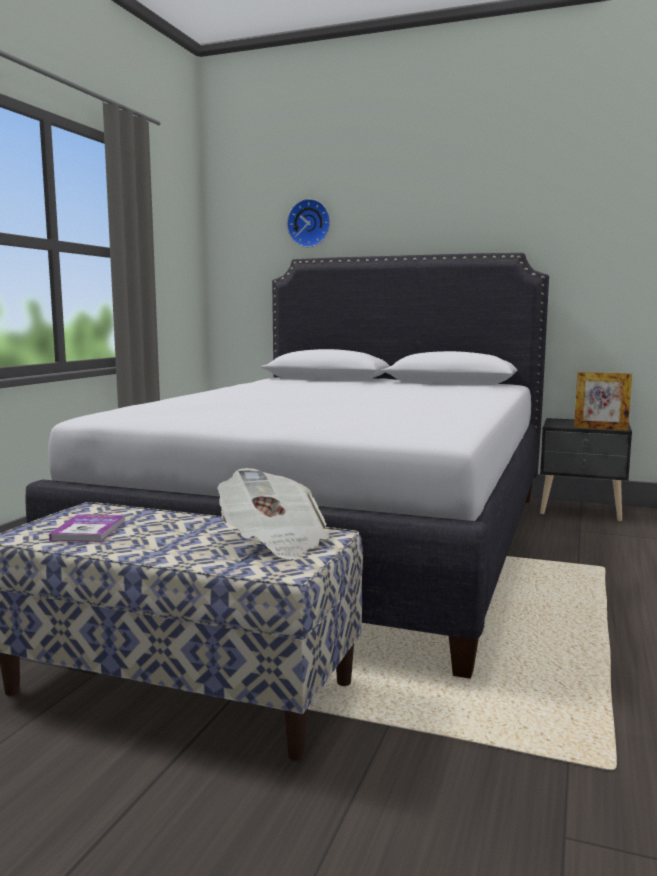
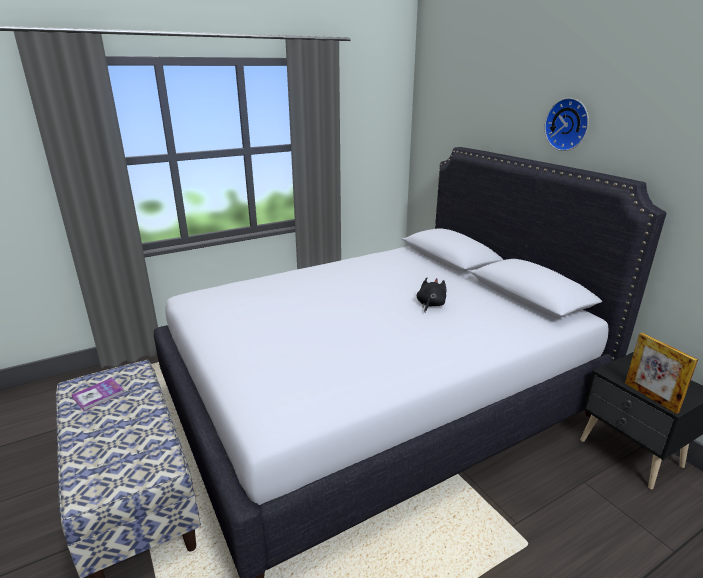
camera: 40 degrees right, 15 degrees up
(274, 541) = (133, 458): newspaper -> none
(309, 223) = (475, 115): wall clock -> wall clock (568, 124)
(387, 392) = (430, 305): none -> black plush toy

